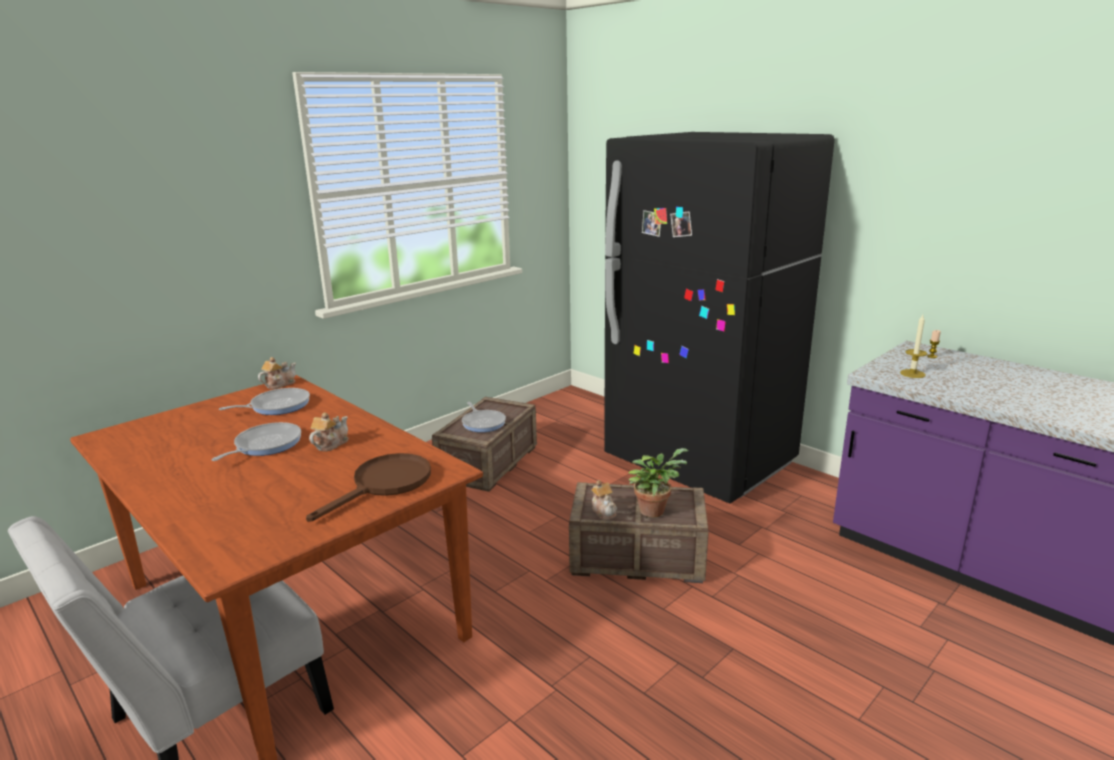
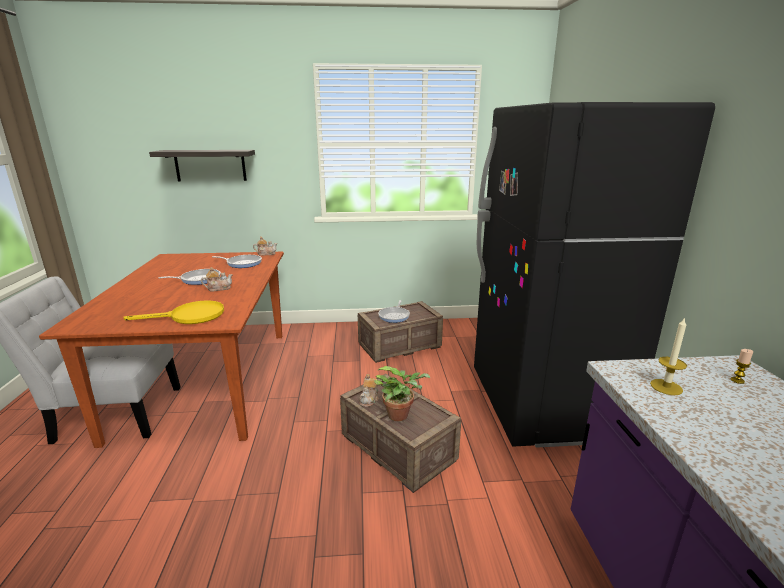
camera: 40 degrees right, 0 degrees up
(133, 253) = (210, 165): none -> shelf
(384, 484) = (190, 316): brown frying pan -> yellow frying pan

